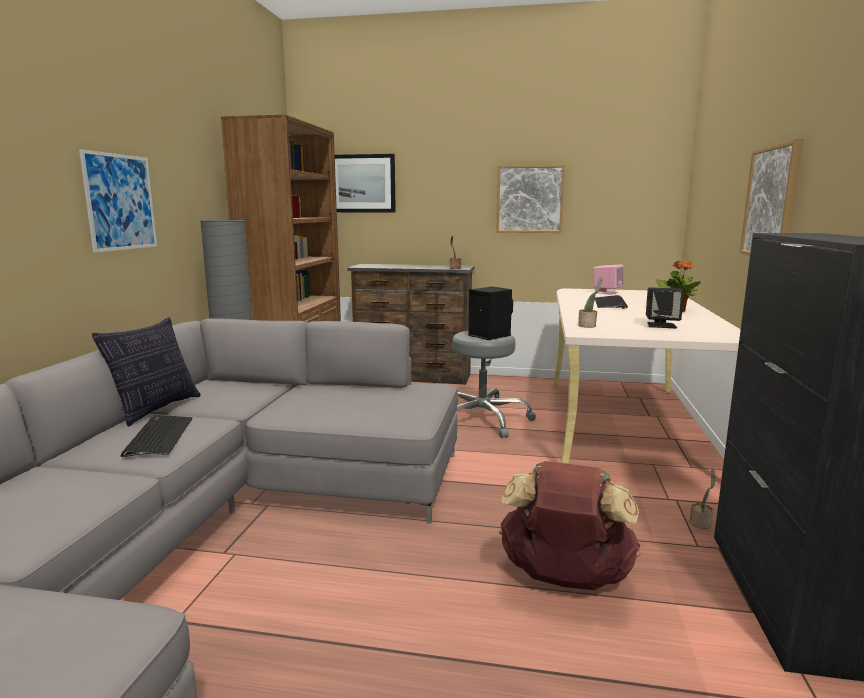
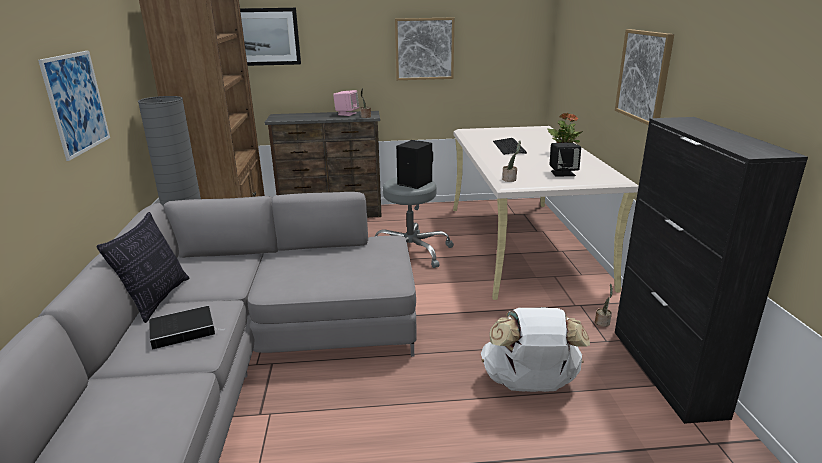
camera: 15 degrees left, 10 degrees up
(159, 436) = (185, 330): keyboard -> book
(564, 579) = (529, 385): brown backpack -> white backpack
(607, 292) = (498, 132): pink speaker -> pink speaker (347, 114)

